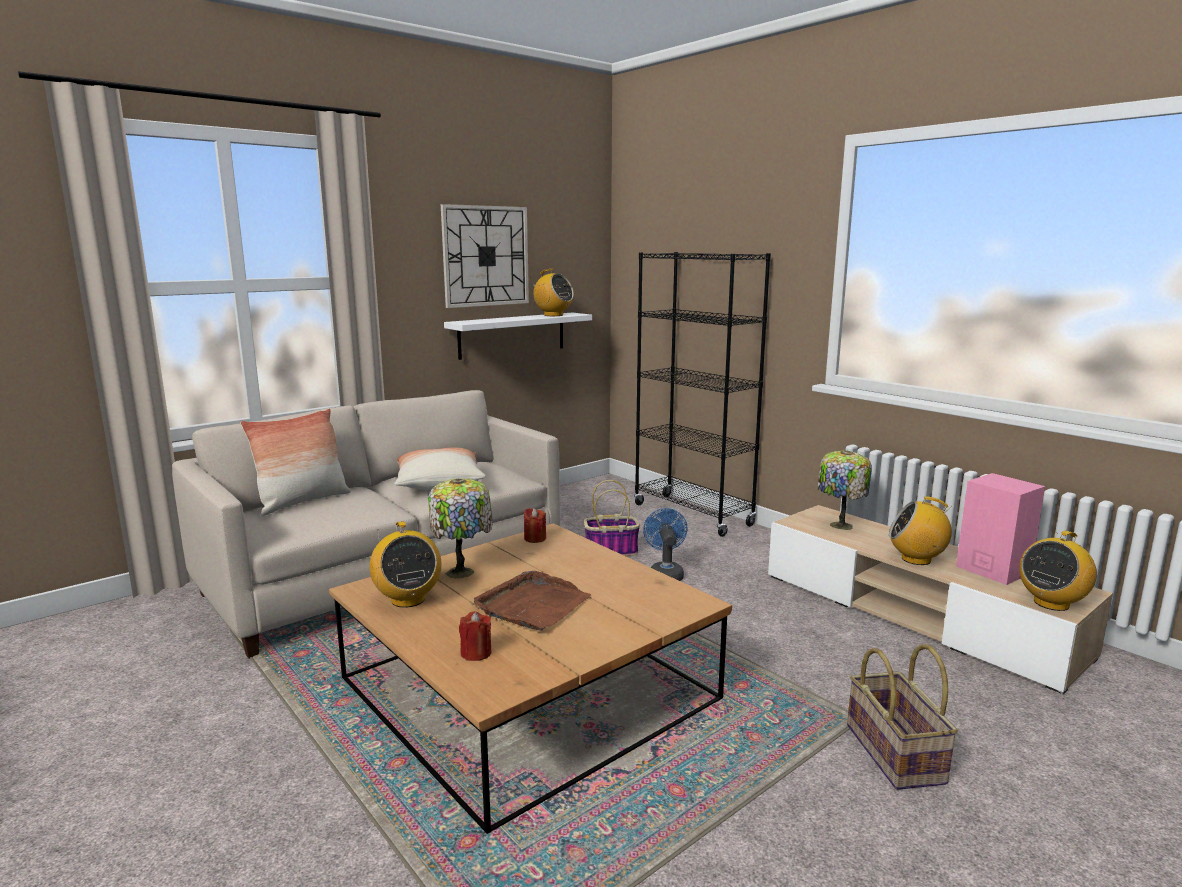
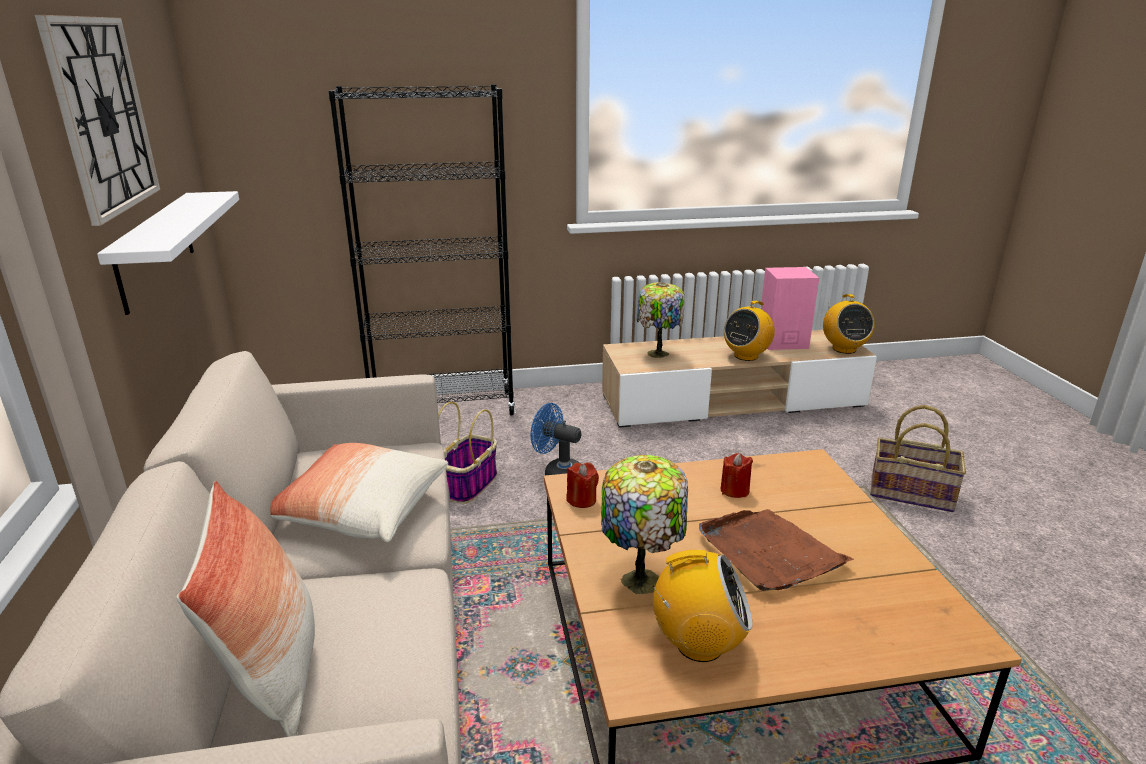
camera: 60 degrees left, 10 degrees up
(476, 653) = (871, 623): red candle -> red candle (734, 490)
(553, 315) = (197, 203): radio -> none

